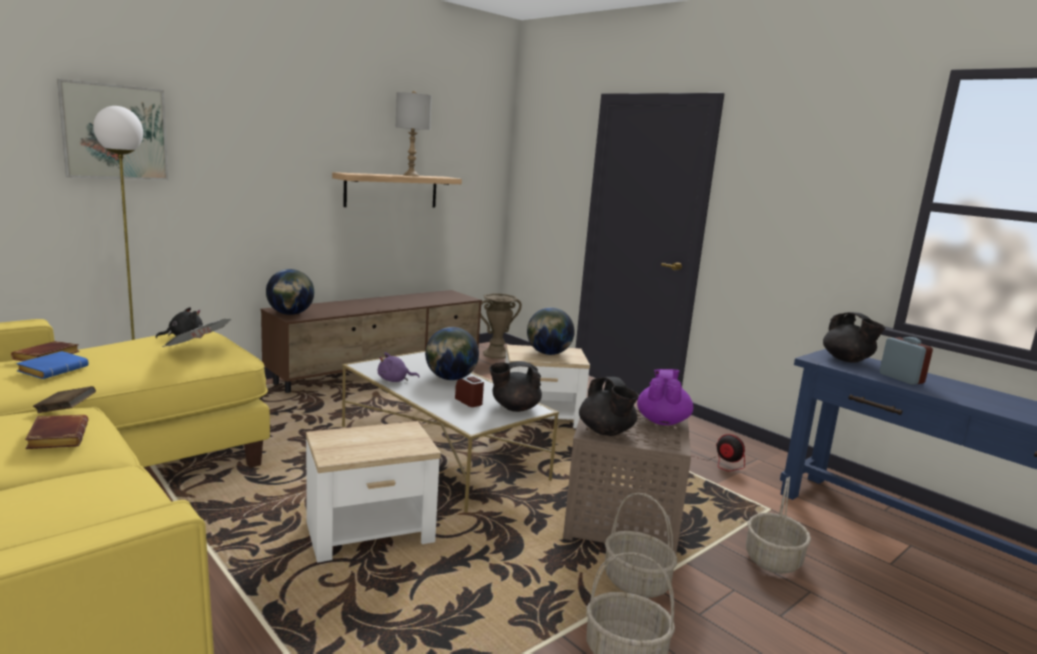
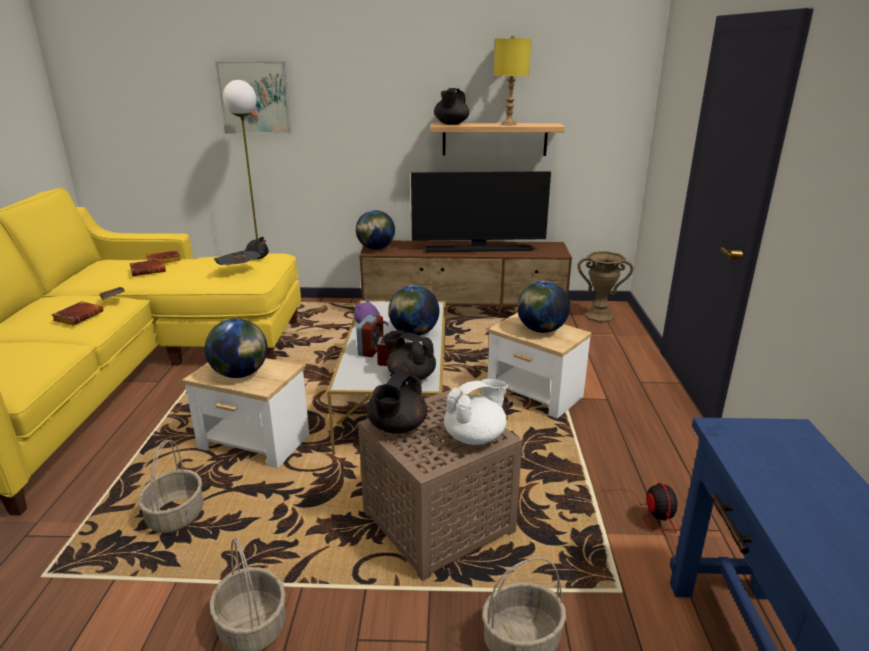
camera: 45 degrees right, 10 degrees up
(54, 369) = (149, 270): blue book -> brown book
(373, 444) = (240, 374): none -> globe
(394, 302) = (479, 249): none -> television
(411, 175) = (509, 124): grey table lamp -> yellow table lamp
(635, 582) = (356, 579): basket -> basket (175, 515)
(662, 421) = (475, 437): purple teapot -> white teapot
(847, 360) = (778, 446): black teapot -> black teapot (451, 124)
(901, 378) = (798, 503): alarm clock -> alarm clock (371, 350)

